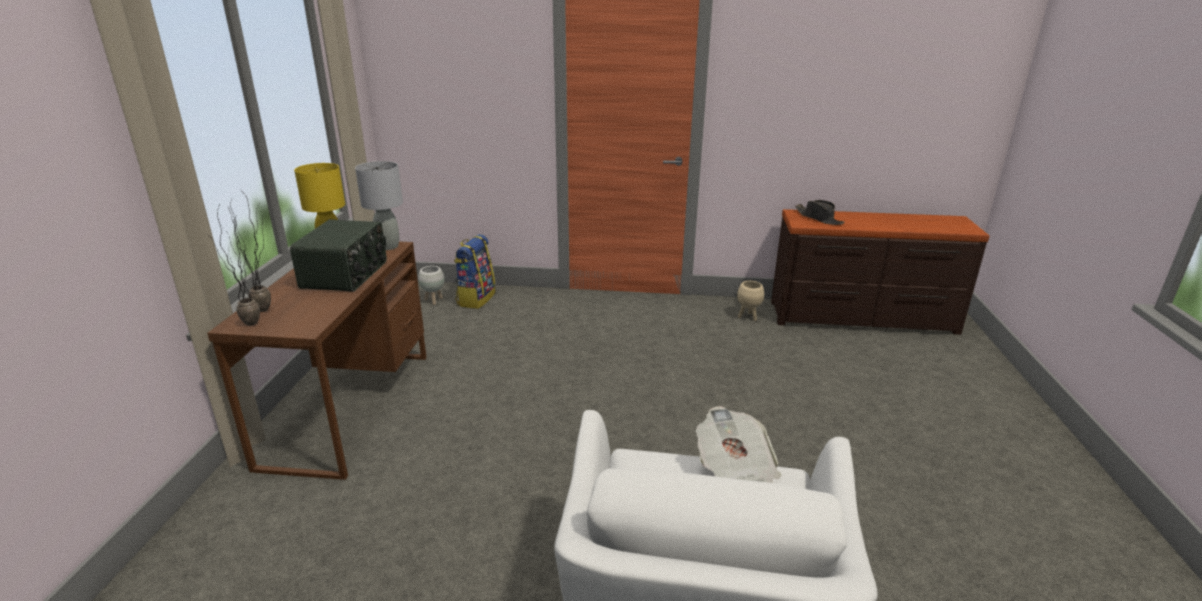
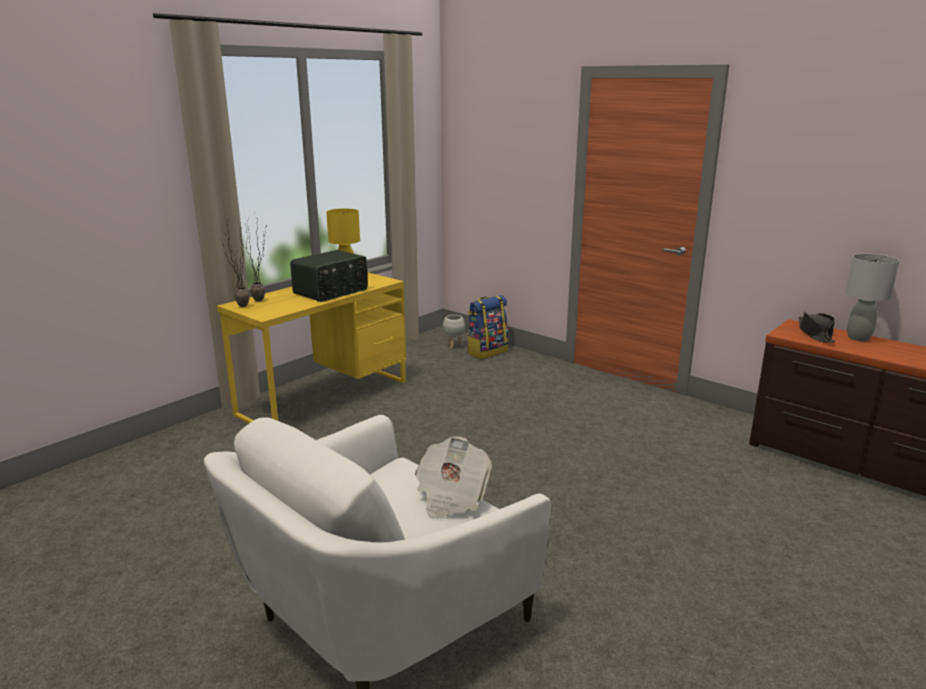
camera: 35 degrees right, 5 degrees down
(350, 406) = (324, 397): brown desk -> yellow desk
(387, 246) = (382, 280): grey table lamp -> grey table lamp (858, 338)
(748, 317) = (723, 429): beige planter -> none

